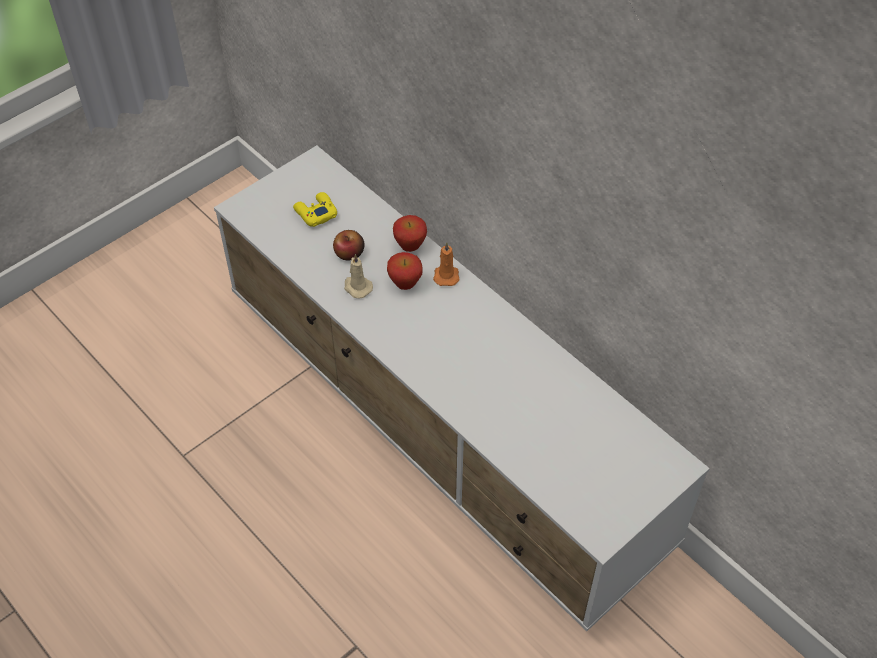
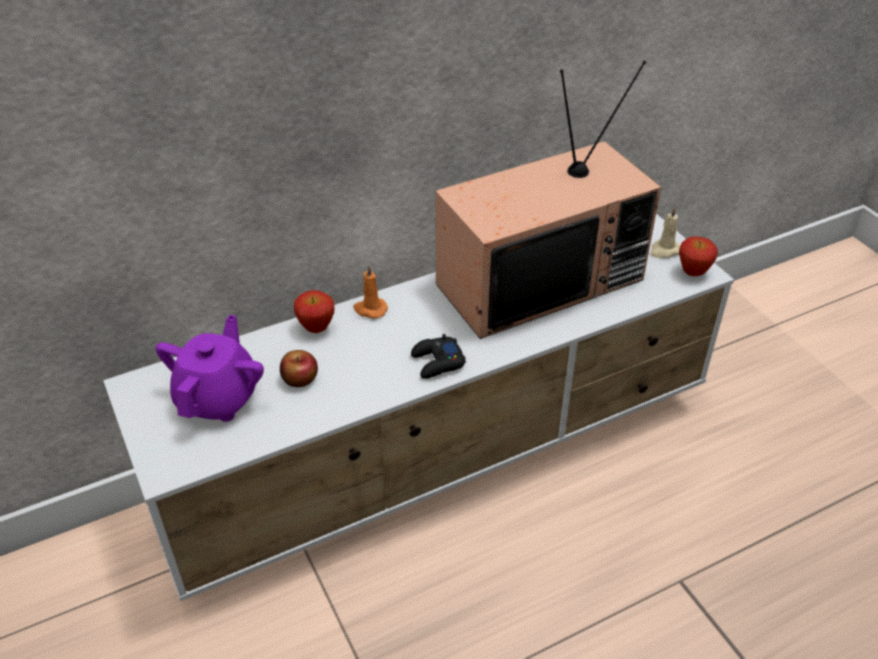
camera: 75 degrees left, 10 degrees down
(315, 213) = (218, 398): yellow game controller -> purple teapot
(357, 287) = (354, 380): beige candle -> beige candle (664, 250)
(394, 336) = (437, 362): none -> black game controller
(405, 284) = (368, 342): apple -> apple (693, 273)
(535, 391) = (539, 279): none -> television

